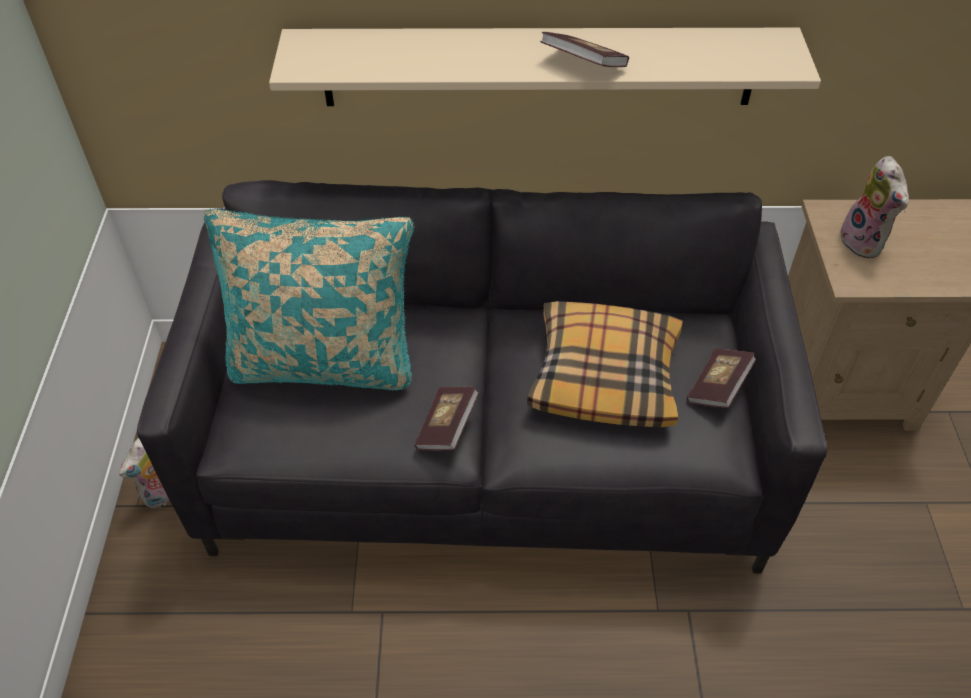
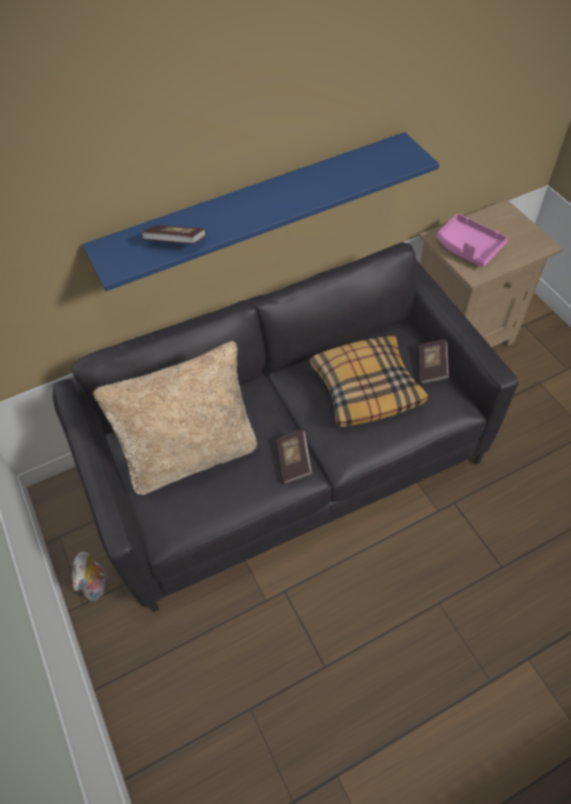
camera: 25 degrees left, 5 degrees up
(326, 367) = (194, 457): turquoise pillow -> beige pillow
(539, 67) = (256, 209): beige shelf -> blue shelf
(583, 65) = (298, 201): book -> book (176, 243)
(865, 242) = (468, 247): plush toy -> pink tray

